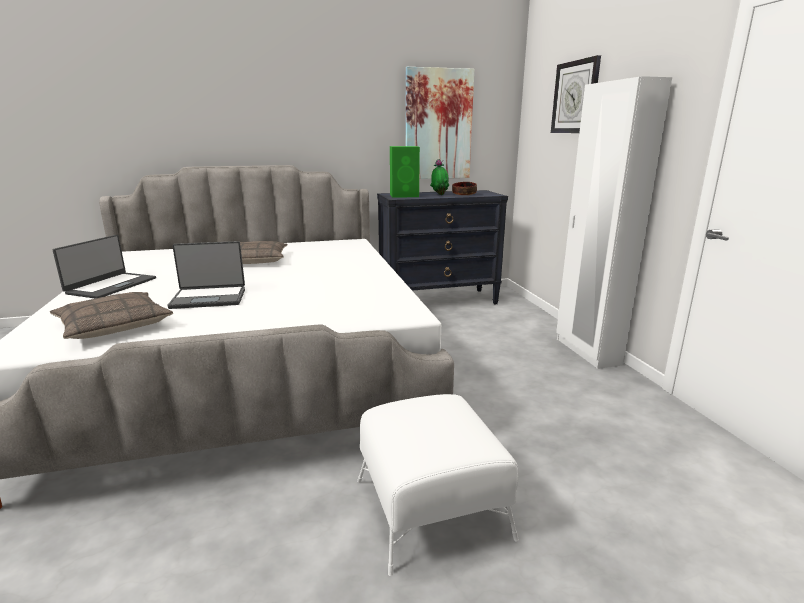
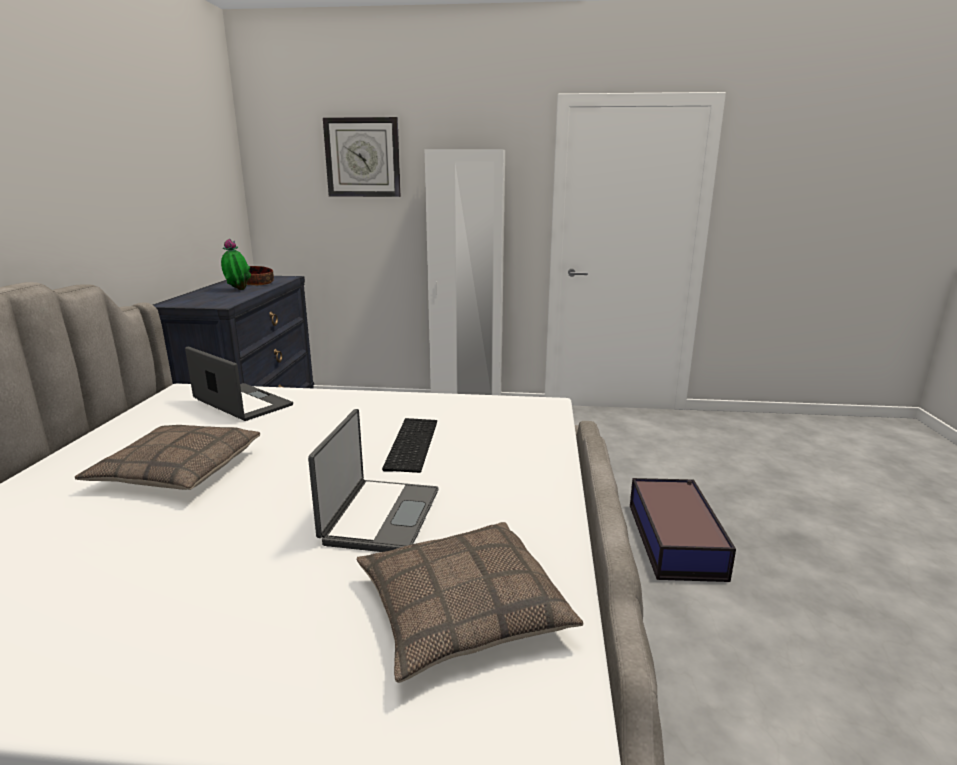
camera: 70 degrees left, 0 degrees up
(111, 286) = (143, 650): laptop -> laptop (241, 403)
(307, 290) = (410, 443): none -> keyboard
(405, 195) = (208, 300): green speaker -> none
(431, 509) = (675, 539): white ottoman -> storage box
(438, 125) = (182, 188): picture -> none

